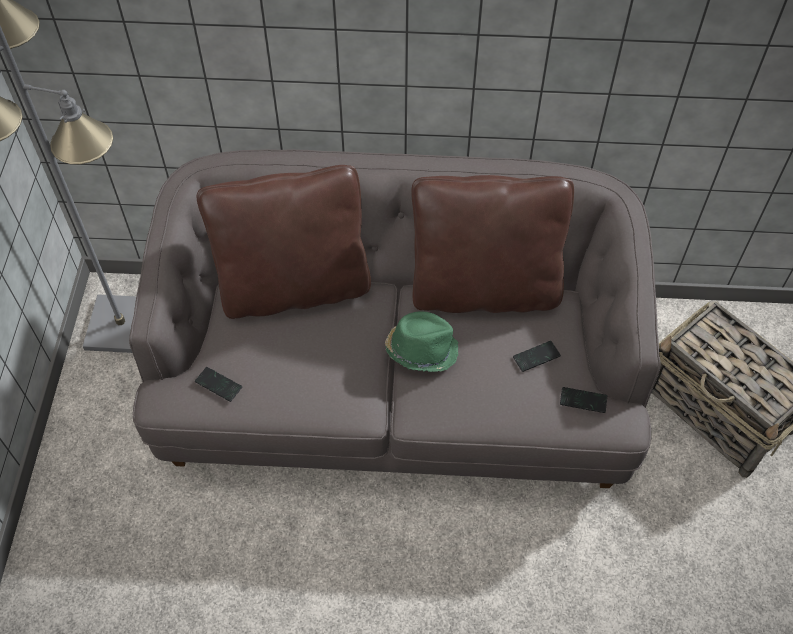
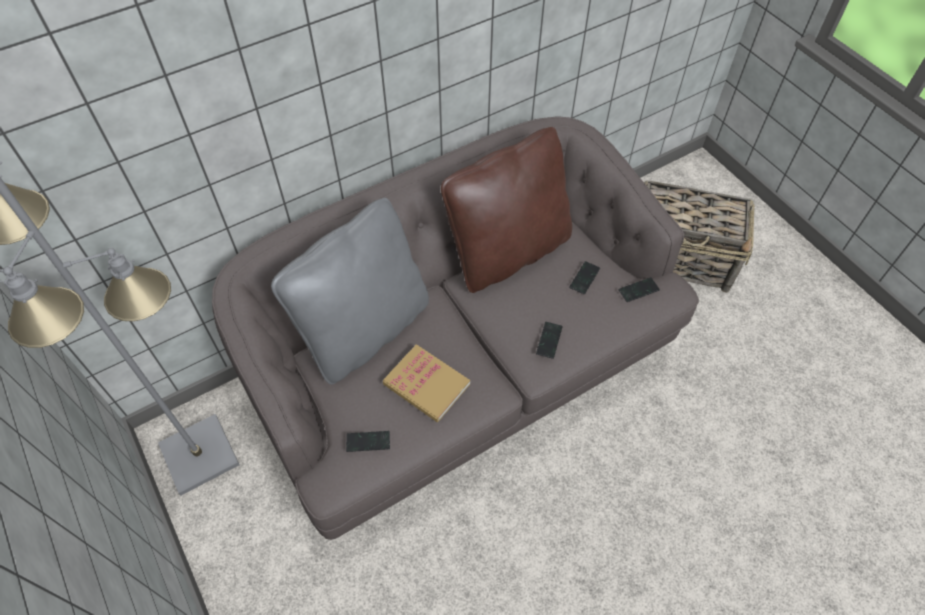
camera: 35 degrees left, 0 degrees up
(294, 287) = (365, 330): brown pillow -> grey pillow
(306, 366) = (426, 384): none -> book
(421, 349) = (501, 320): green hat -> none
(450, 394) = (549, 340): none -> phone

